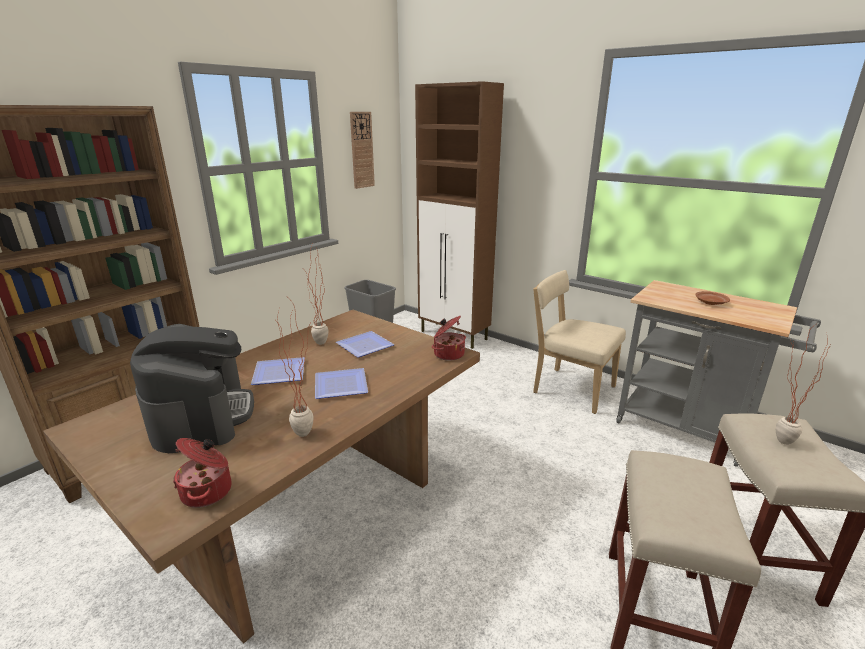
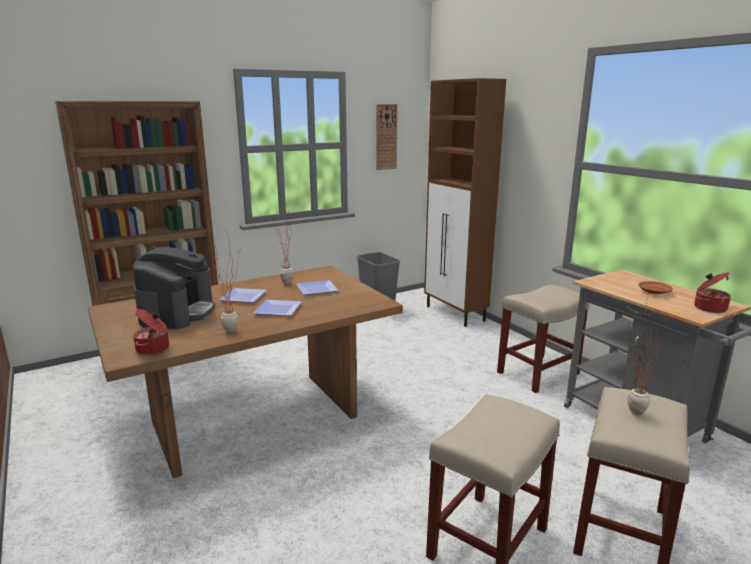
camera: 20 degrees right, 5 degrees down
(448, 354) = (375, 302): cooking pot -> cooking pot (709, 308)
(570, 388) = (538, 372): beige chair -> beige stool

